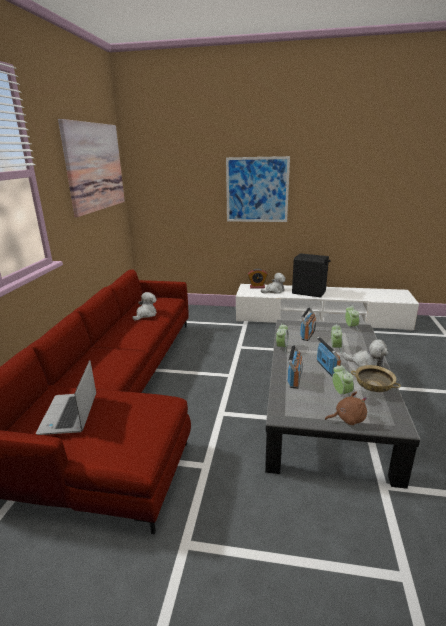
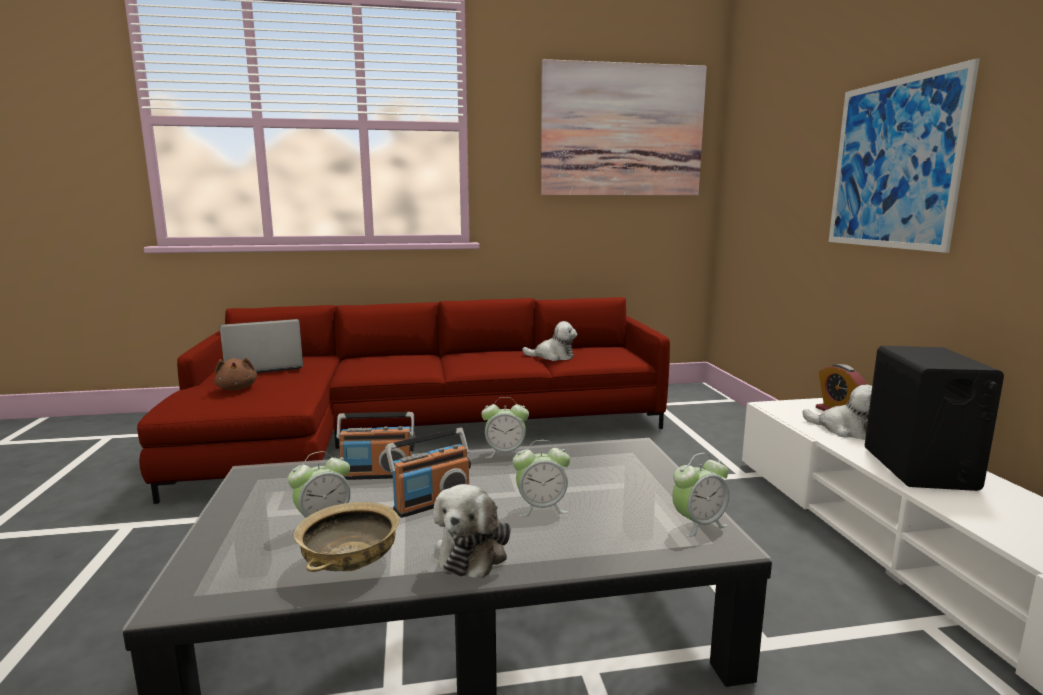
camera: 70 degrees right, 10 degrees down
(307, 334) = (591, 472): radio -> none
(347, 419) = (227, 532): brown plush toy -> brown plush toy (237, 388)

